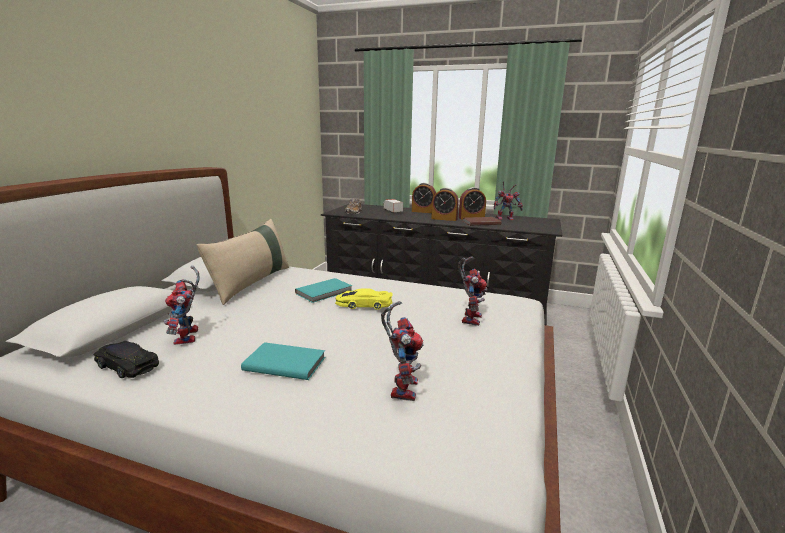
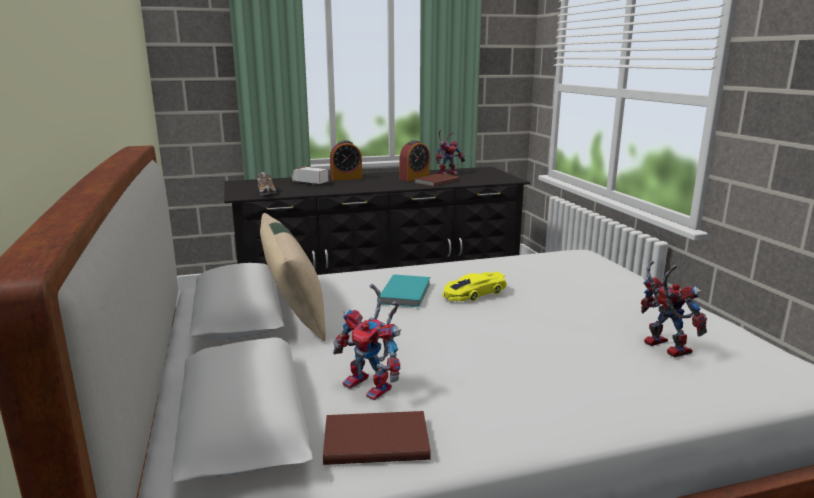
camera: 35 degrees left, 0 degrees up
(126, 364) = (374, 440): black toy car -> brown book
(284, 363) = (532, 368): turquoise book -> none
(444, 219) = (390, 183): alarm clock -> none
(470, 317) = (580, 278): toy robot -> none

